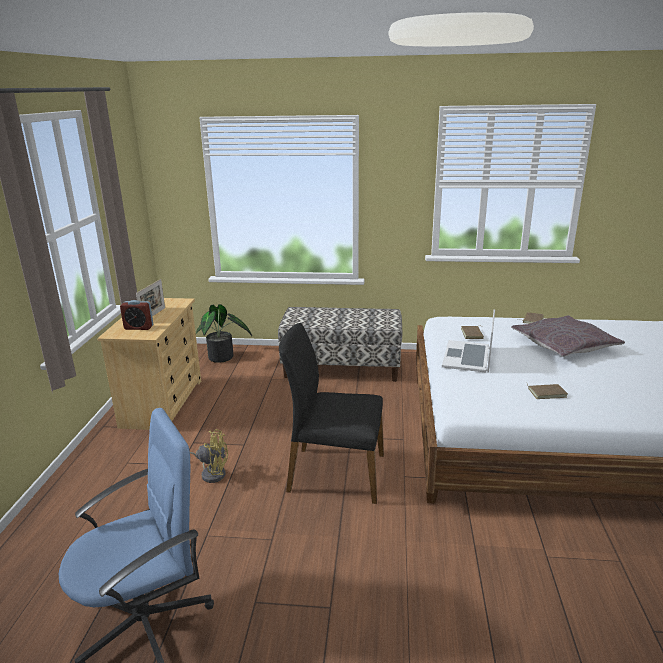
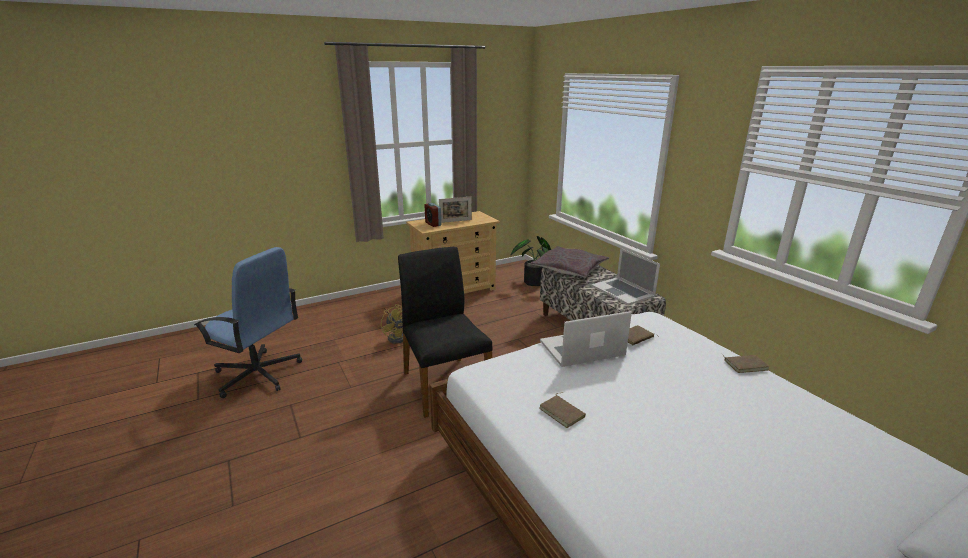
camera: 55 degrees right, 0 degrees up
(370, 317) = (623, 291): none -> laptop
(564, 345) = (708, 401): grey pillow -> grey pillow (569, 269)

